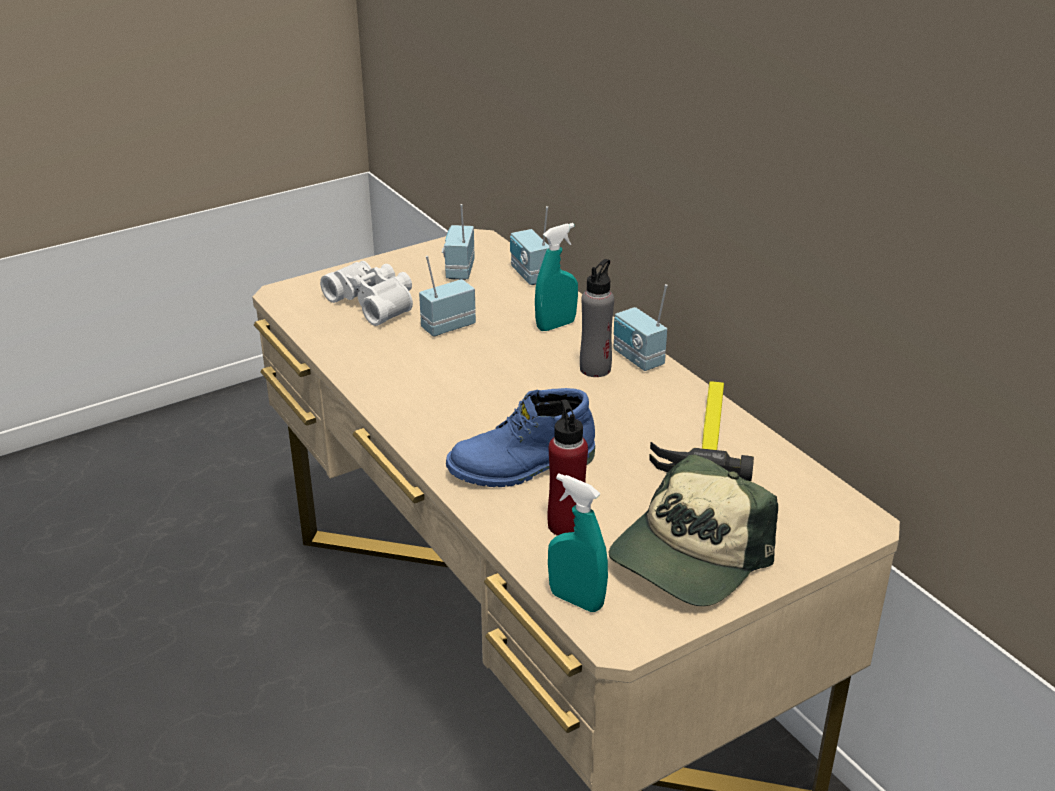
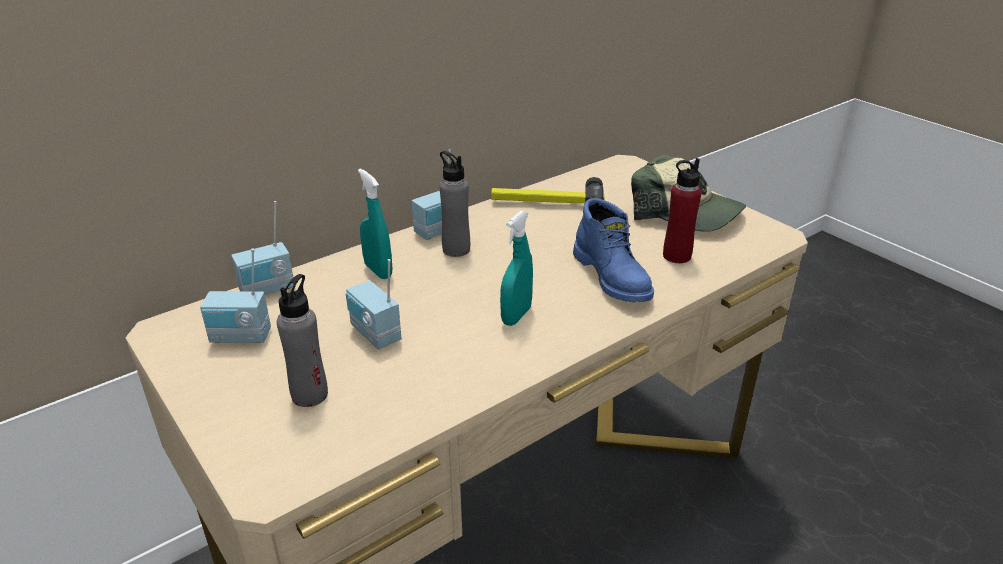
camera: 95 degrees left, 0 degrees up
(374, 302) = (310, 394): white binoculars -> grey bottle
(576, 600) = (754, 250): turquoise spray bottle -> turquoise spray bottle (516, 316)

